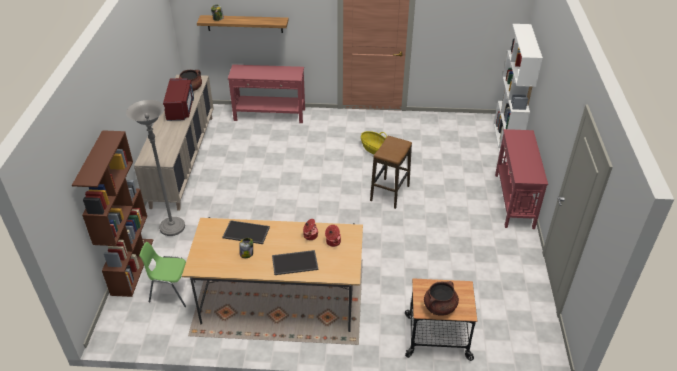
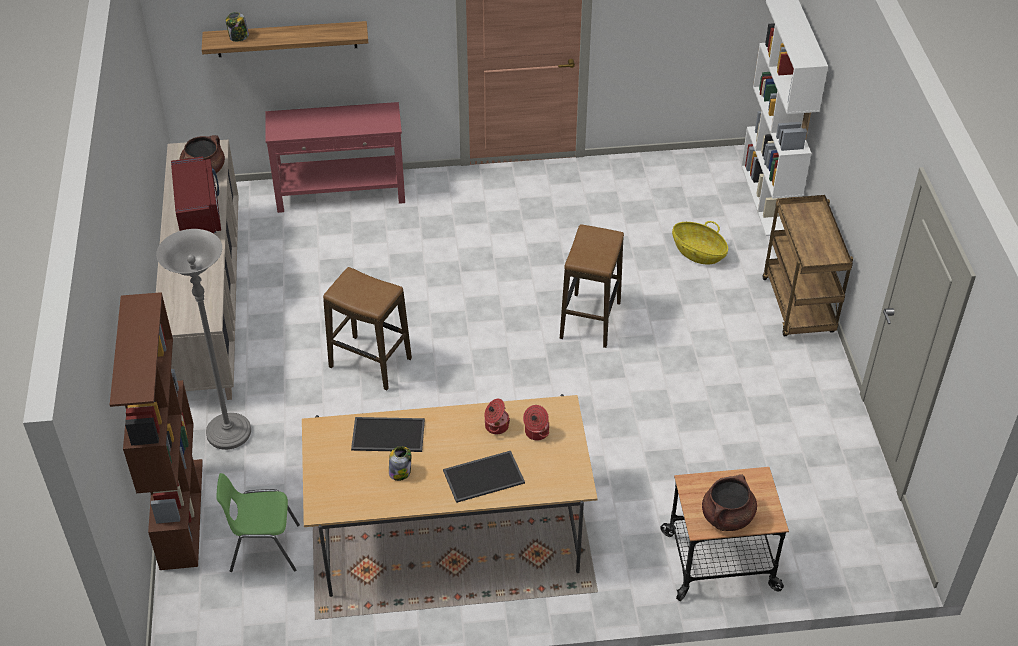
camera: 10 degrees left, 5 degrees up
(261, 201) = (370, 363): none -> stool
(374, 149) = (544, 239): basket -> basket (698, 253)
(513, 200) = (799, 307): red console table -> brown cart

